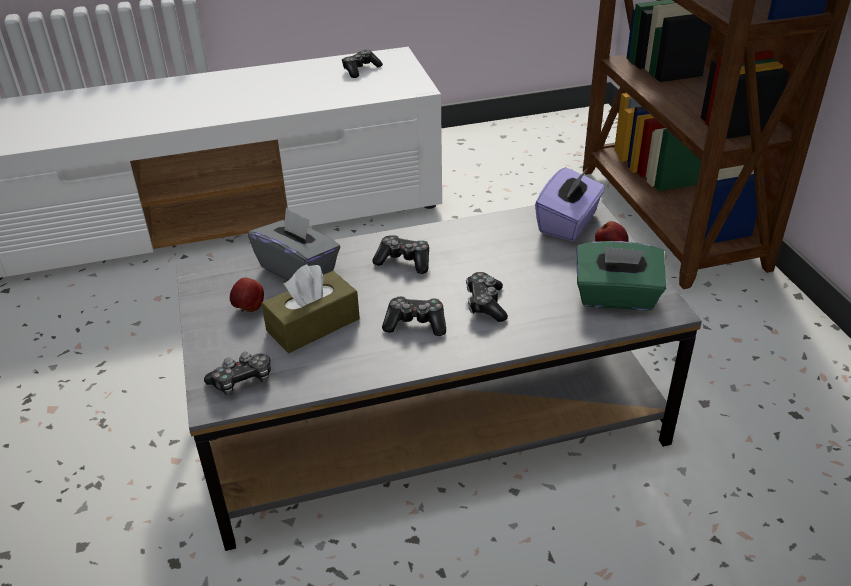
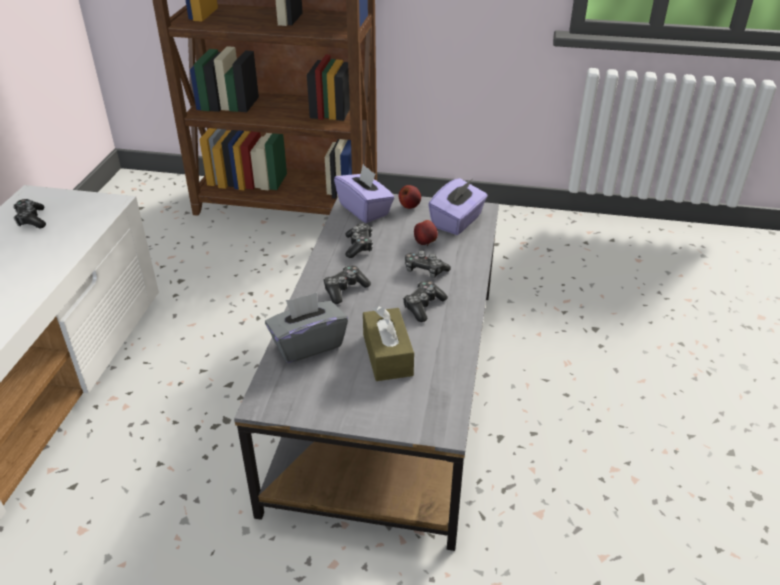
camera: 65 degrees left, 0 degrees up
(242, 381) = (429, 408): game controller -> game controller (359, 246)
(249, 308) = (339, 384): apple -> apple (425, 243)
(616, 297) = (457, 221): green tissue box -> purple tissue box

